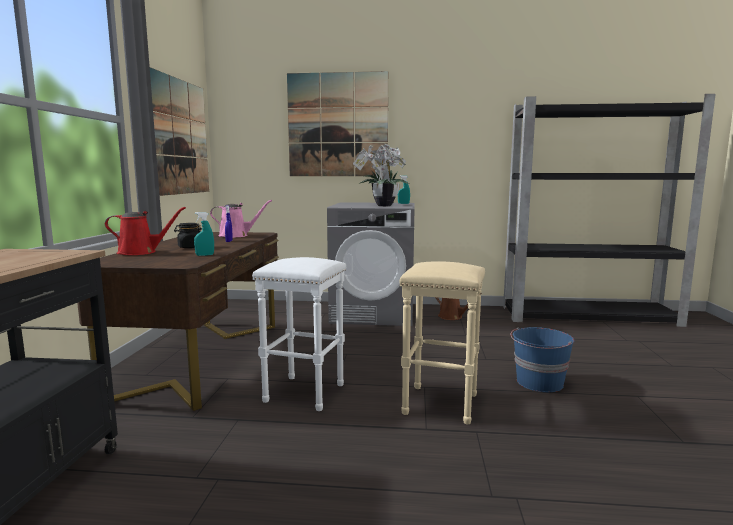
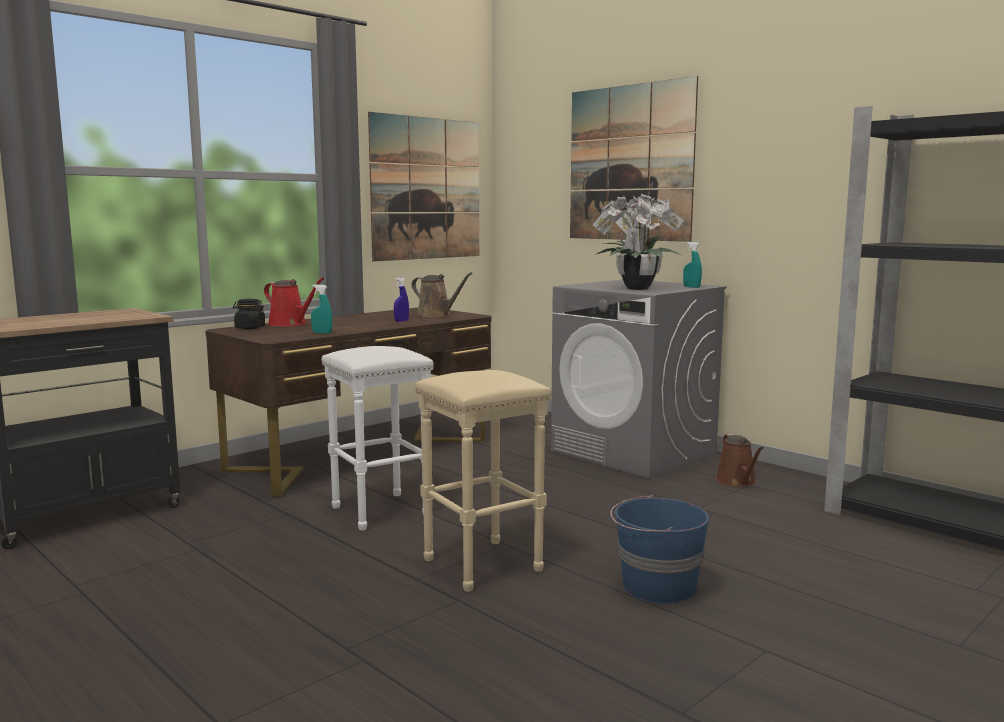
camera: 40 degrees right, 0 degrees up
(189, 247) = (344, 323): black jar -> black jar (249, 328)
(236, 235) = (436, 315): pink watering can -> brown watering can

